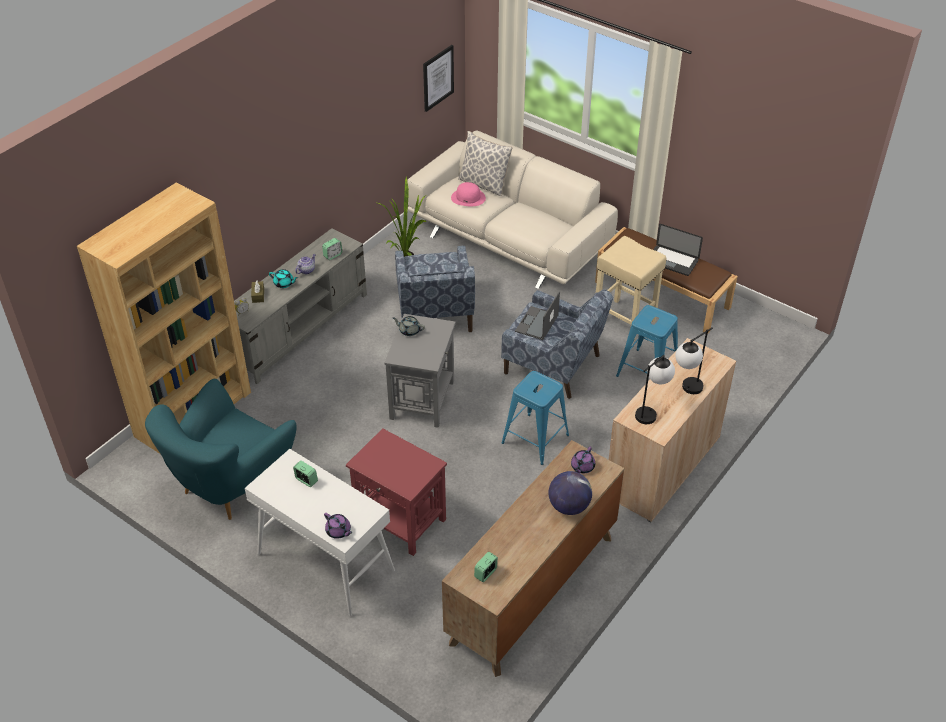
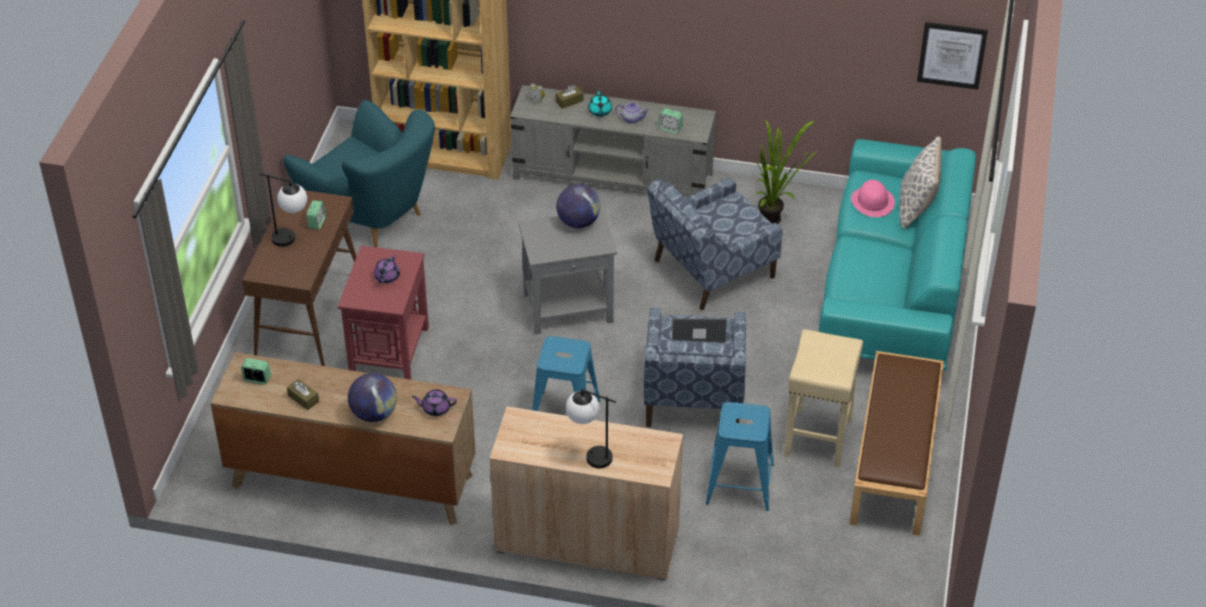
camera: 65 degrees right, 0 degrees up
(231, 483) = (371, 215): turquoise armchair -> turquoise armchair turned 150 degrees counterclockwise
(325, 562) = (309, 316): white console table -> brown console table
(338, 531) = (265, 266): purple teapot -> purple teapot (386, 277)
(409, 330) = (578, 222): grey teapot -> globe
(510, 239) = (892, 288): beige sofa -> turquoise sofa
(527, 548) = (303, 399): none -> brown tissue box
(651, 411) = (537, 433): table lamp -> table lamp (292, 241)
(672, 261) = (899, 421): laptop -> none

